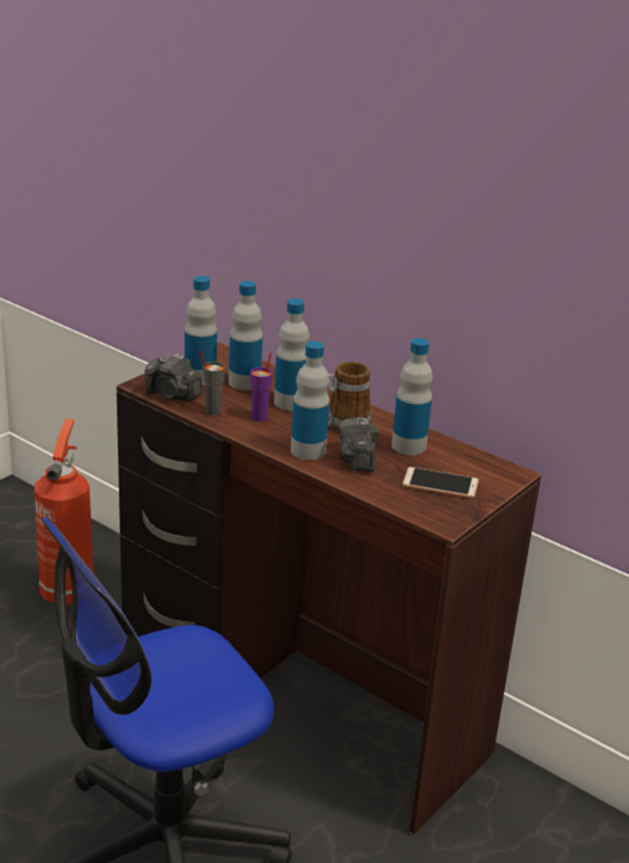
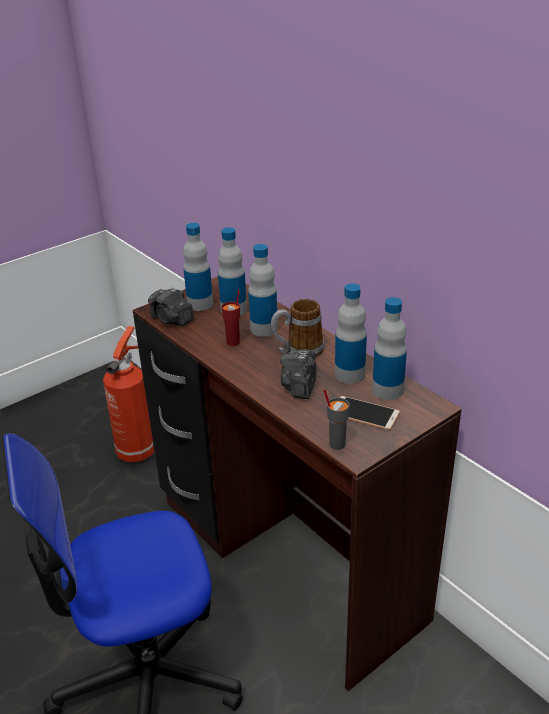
camera: 15 degrees right, 5 degrees up
(212, 411) = (197, 335): grey cup -> grey cup (336, 444)
(260, 417) = (233, 342): purple cup -> red cup
(308, 451) = (261, 375): bottle -> bottle (387, 390)

